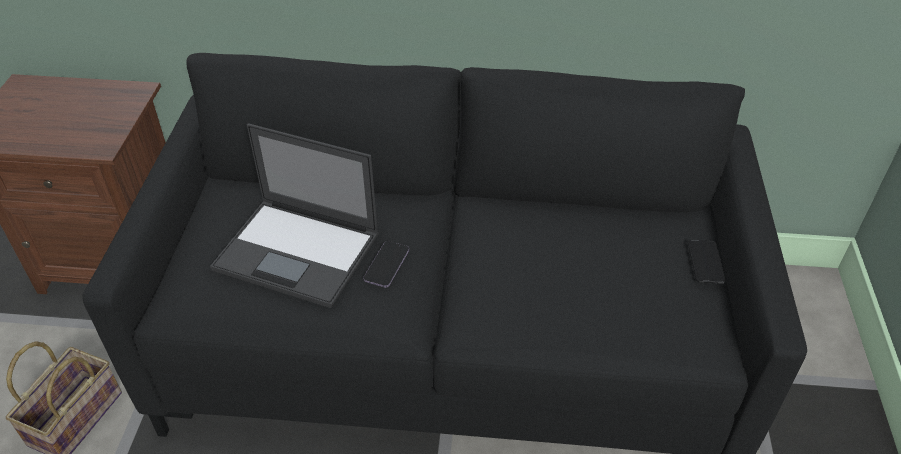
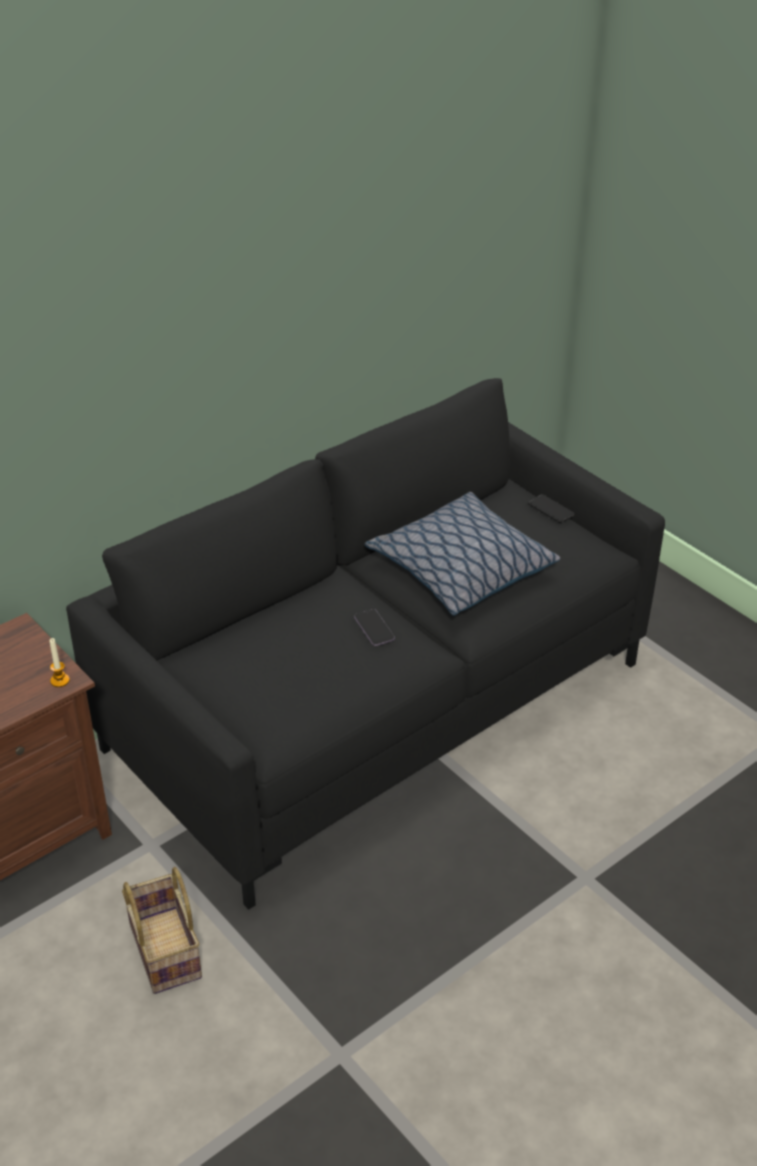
camera: 45 degrees left, 5 degrees down
(96, 144) = (60, 680): none -> candle
(299, 252) = (305, 659): laptop -> none
(536, 263) = (460, 569): none -> pillow

